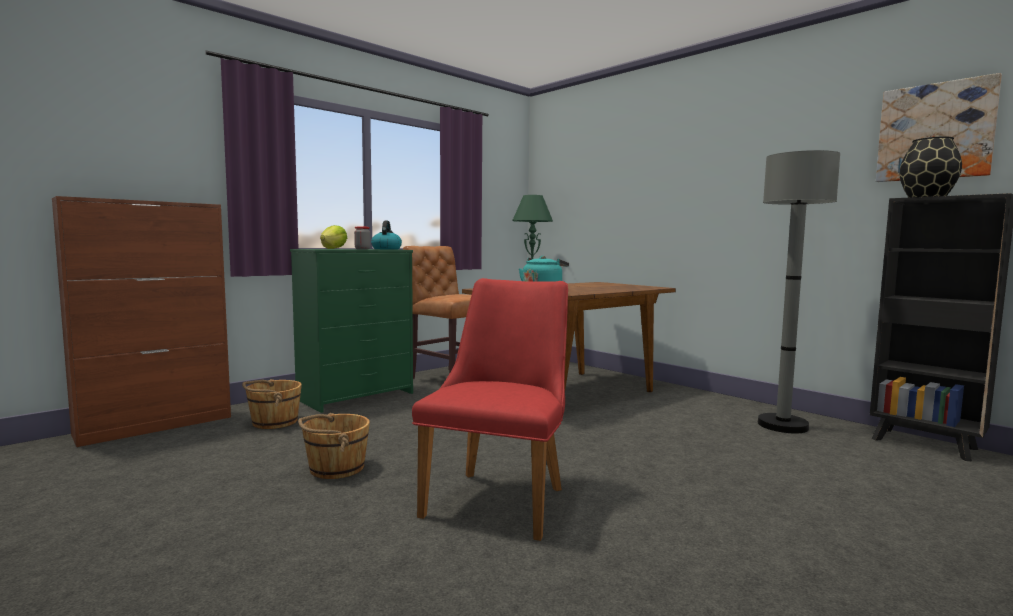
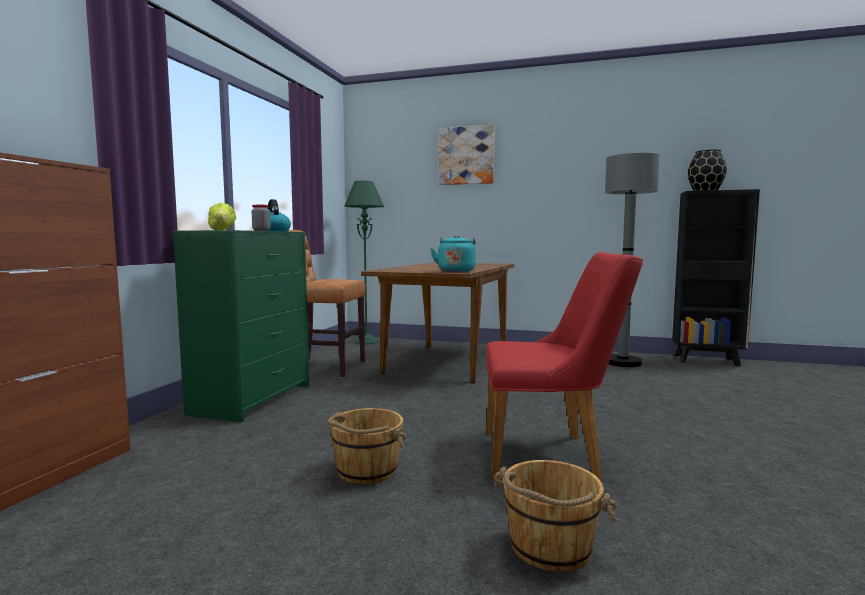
camera: 30 degrees left, 0 degrees up
(274, 422) = (202, 443): brown bucket -> brown bucket (549, 547)
(502, 496) = (552, 454): red chair -> red chair turned 105 degrees clockwise
(935, 132) = (699, 146): picture -> picture (466, 155)

